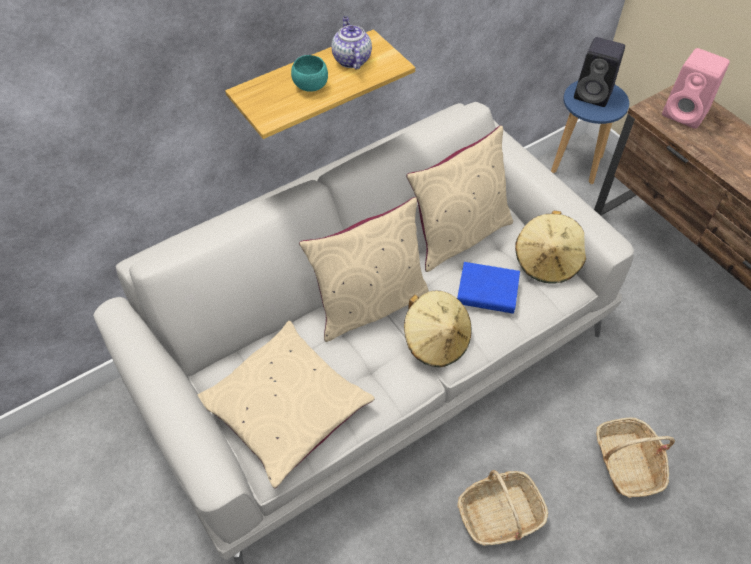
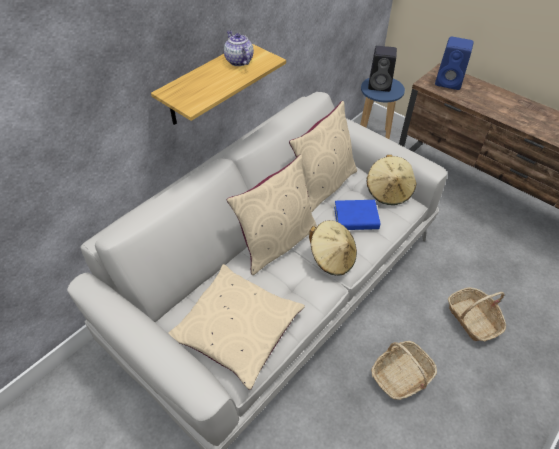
camera: 15 degrees left, 5 degrees down
(310, 86) = (215, 81): turquoise bowl -> none
(686, 114) = (449, 82): pink speaker -> blue speaker

